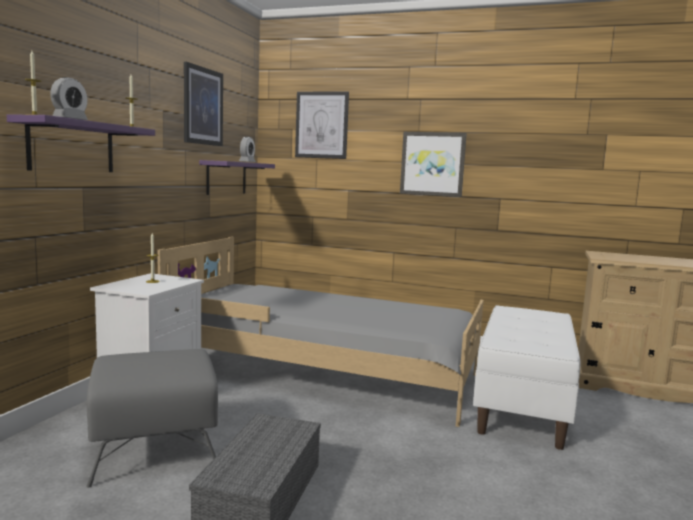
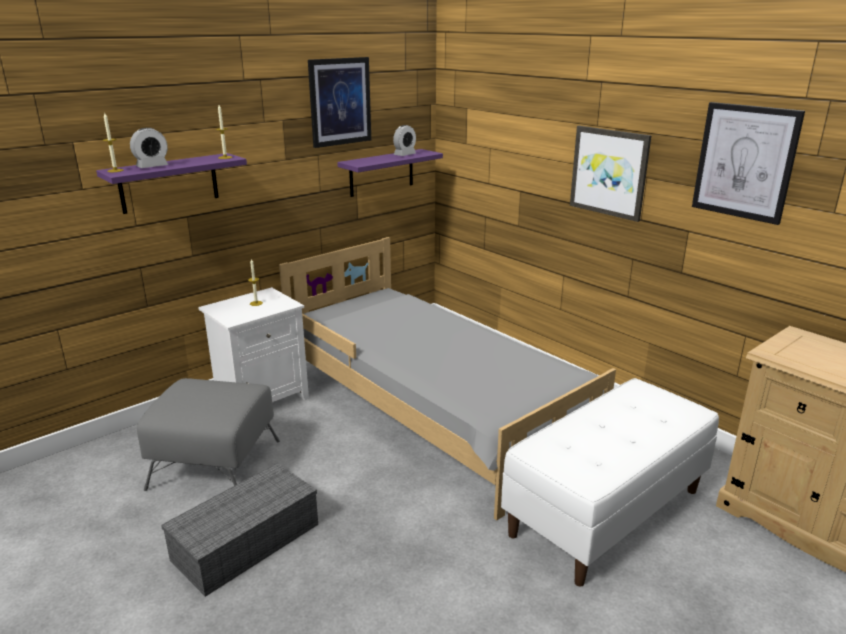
camera: 30 degrees right, 15 degrees up
(321, 125) = (494, 107): picture -> picture (745, 162)

